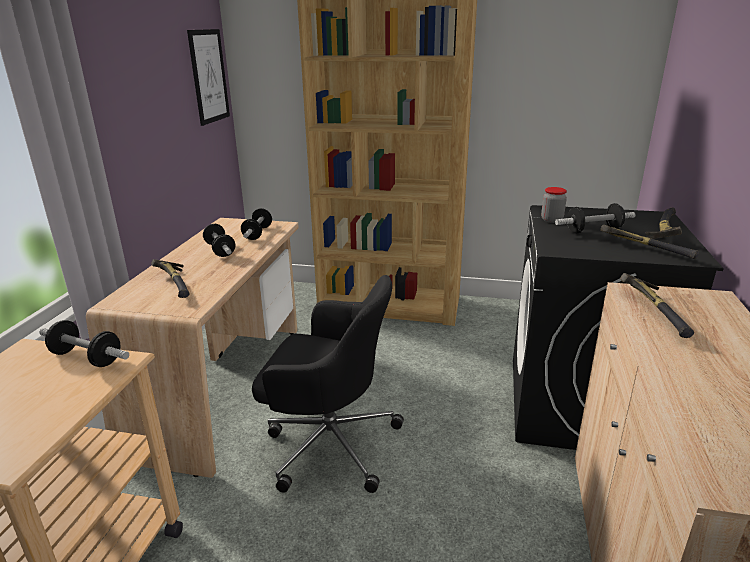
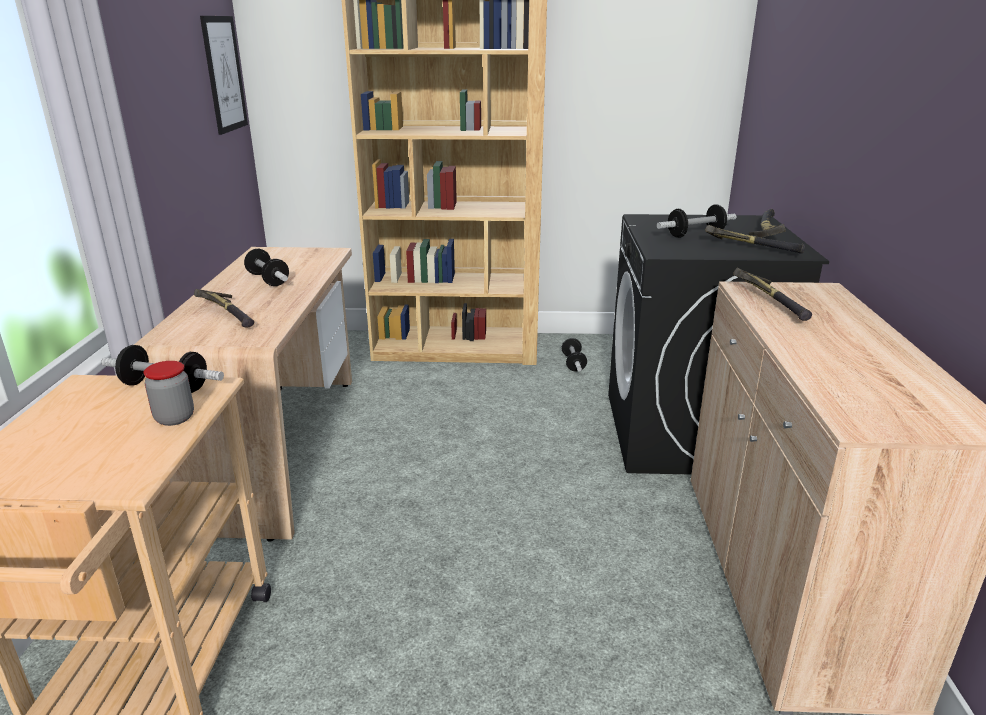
camera: 10 degrees left, 0 degrees up
(257, 233) = (307, 261): dumbbell -> dumbbell (573, 363)
(329, 443) = (420, 492): black office chair -> none
(551, 220) = (649, 227): jar -> jar (174, 418)

